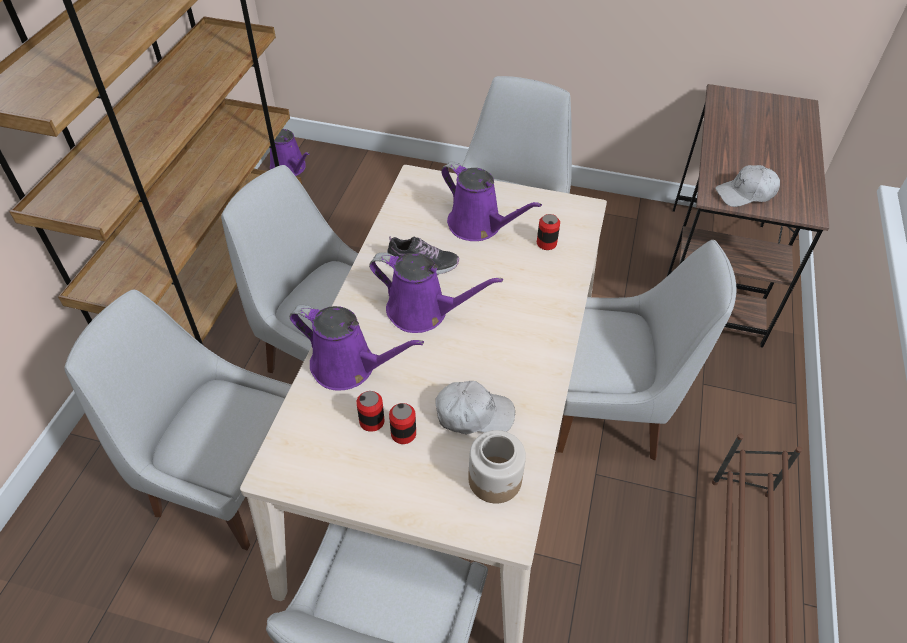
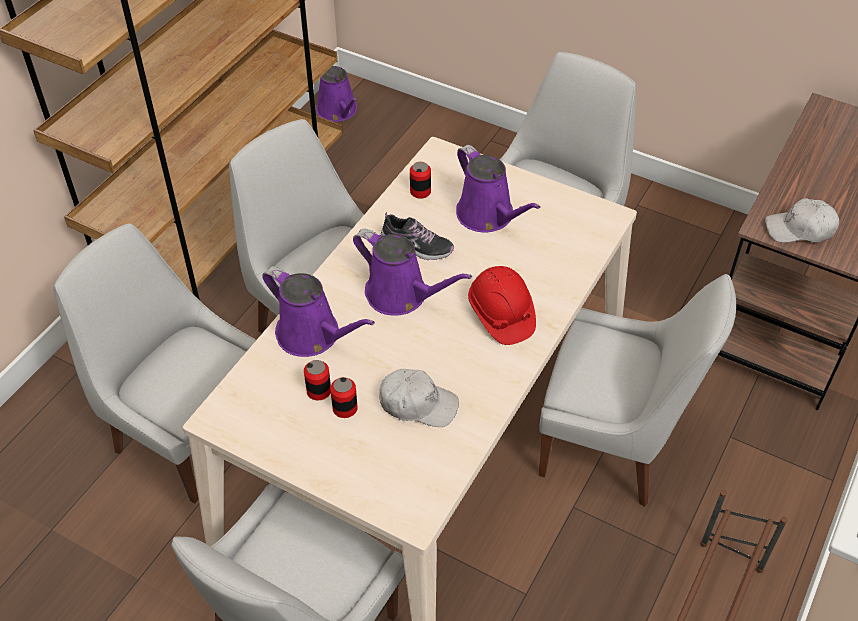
camera: 15 degrees right, 0 degrees up
(495, 480) = (418, 468): jar -> none
(522, 313) = (501, 315): none -> red hard hat
(546, 243) = (553, 247): can -> can (420, 192)

